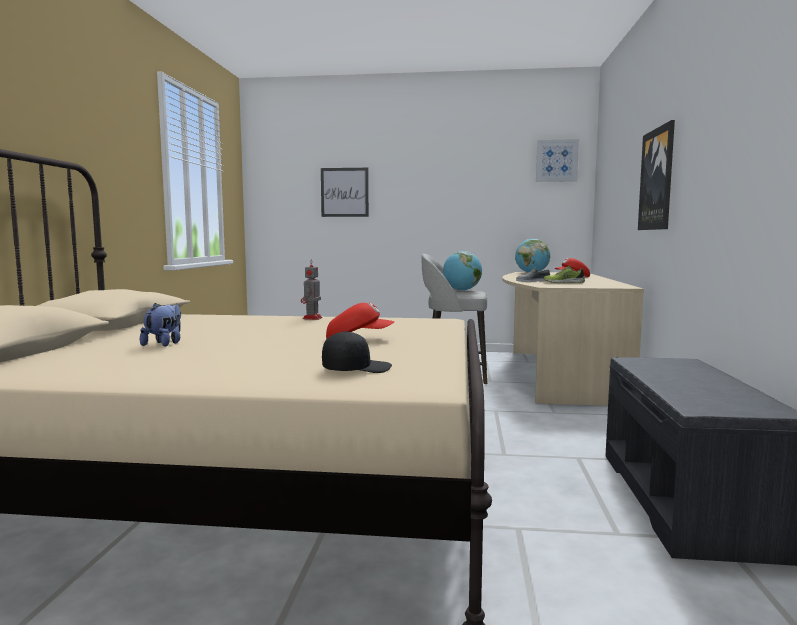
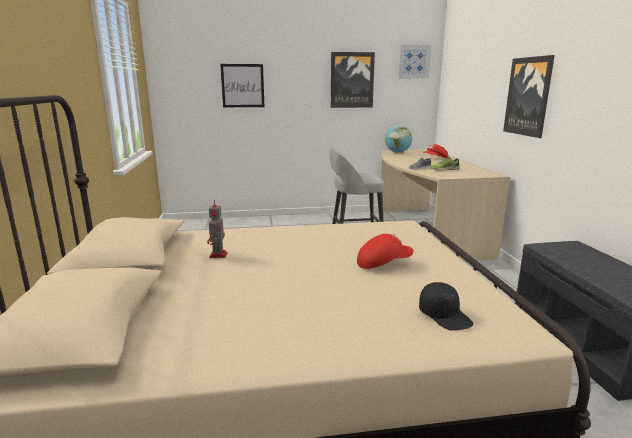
camera: 15 degrees left, 10 degrees up
(164, 344) = (231, 291): plush toy -> none
(312, 318) = (301, 231): toy robot -> toy robot (218, 255)
(356, 369) = (445, 316): black cap -> black cap turned 90 degrees clockwise
(462, 290) = (361, 174): globe -> none
(475, 184) = (352, 80): none -> picture

